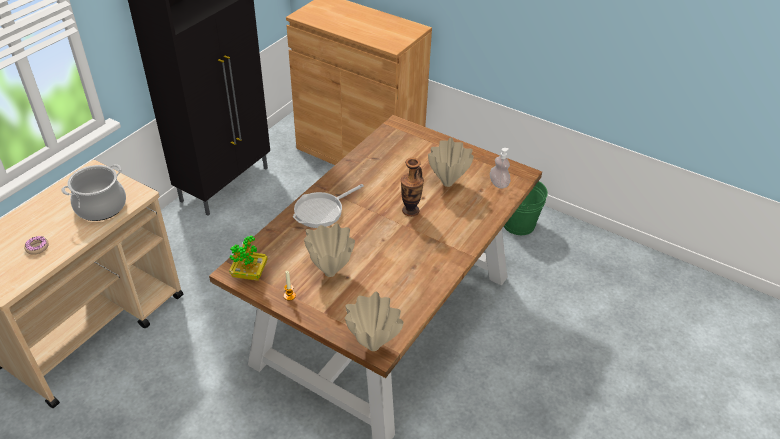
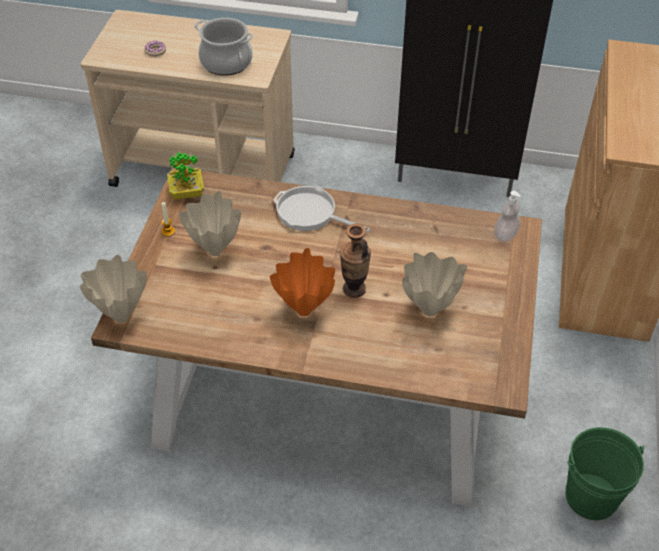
camera: 70 degrees right, 5 degrees up
(419, 241) = (303, 312): none -> orange vase
(498, 184) = (463, 365): soap dispenser -> soap dispenser (505, 235)

